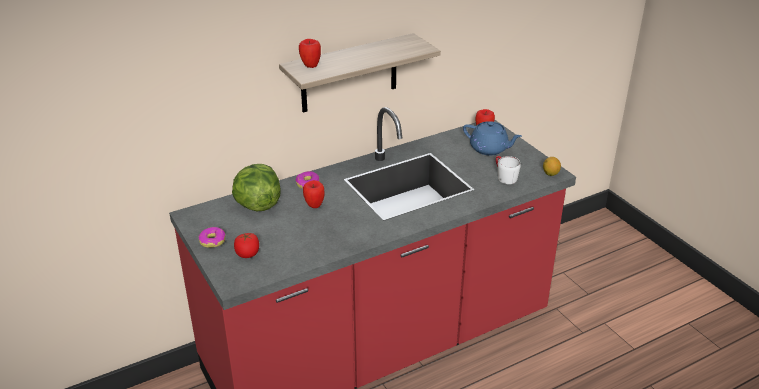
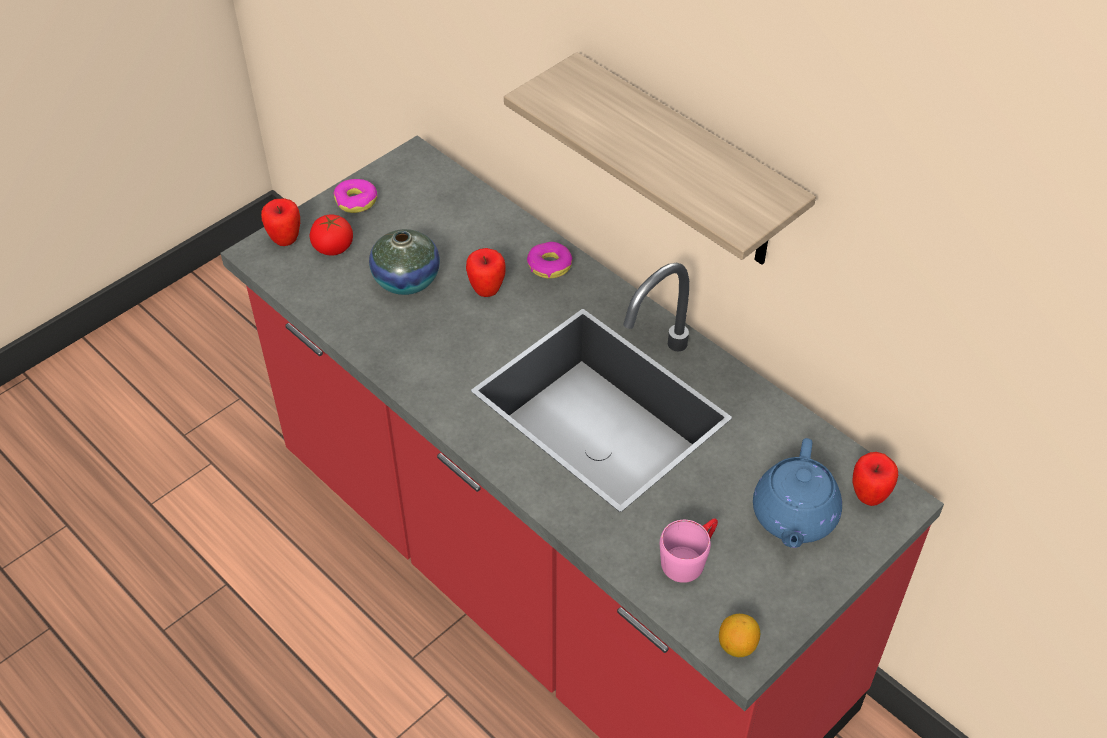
camera: 75 degrees right, 15 degrees up
(257, 205) = (466, 222): lettuce -> none
(291, 230) = (406, 280): none -> vase
(310, 66) = (582, 89): apple -> apple (285, 239)
(504, 176) = (689, 557): white mug -> pink mug

